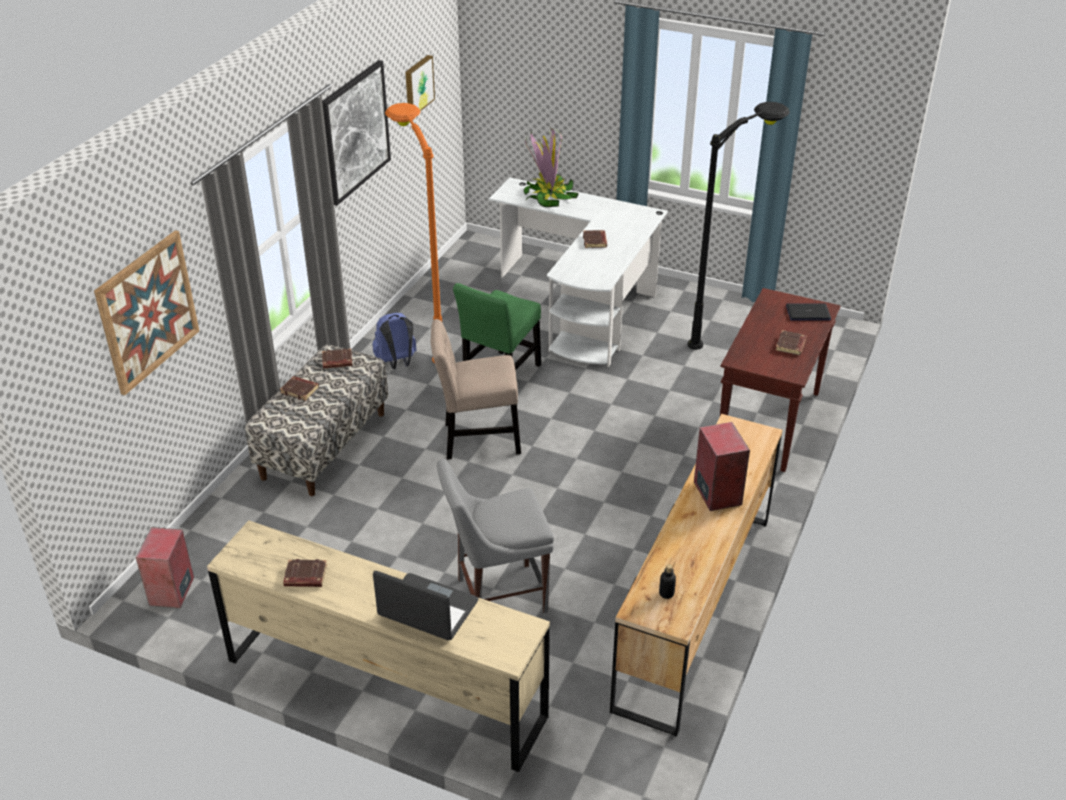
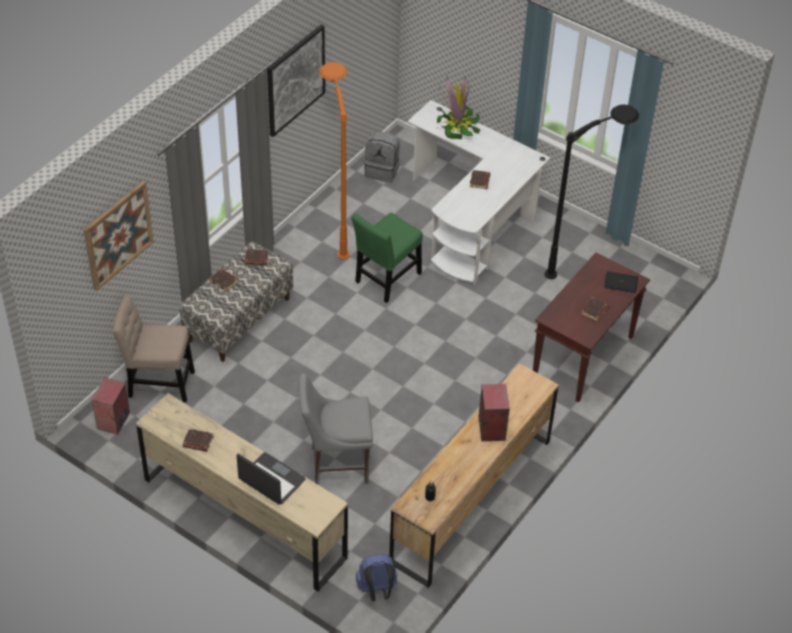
camera: 10 degrees right, 10 degrees up
(397, 362) = (309, 252): blue backpack -> blue backpack (377, 590)
(418, 85) = (357, 30): picture -> none
(463, 273) = (382, 171): none -> grey backpack
(477, 439) = (354, 333): beige chair -> beige chair (157, 383)

